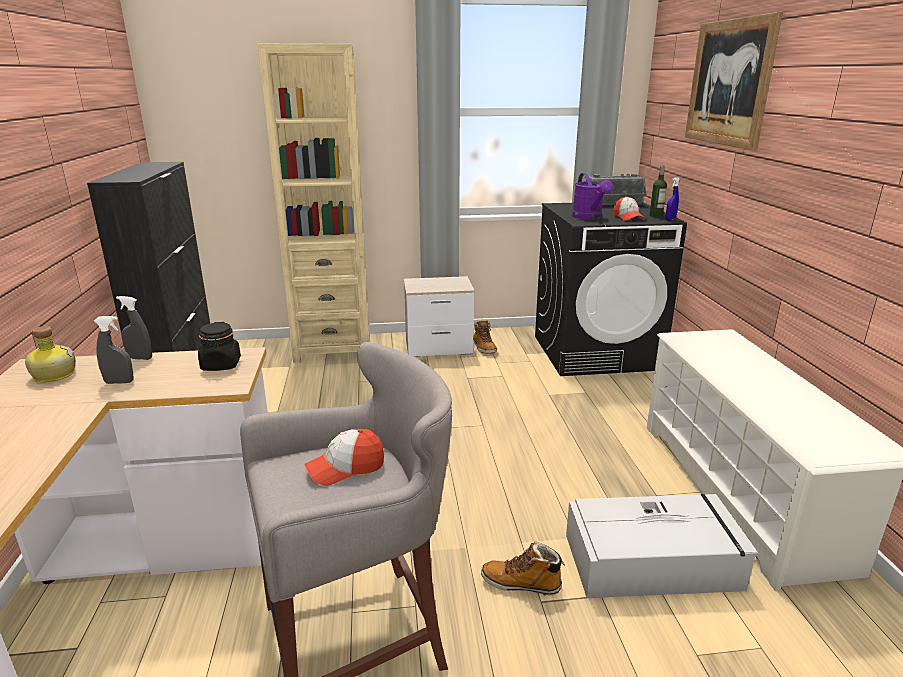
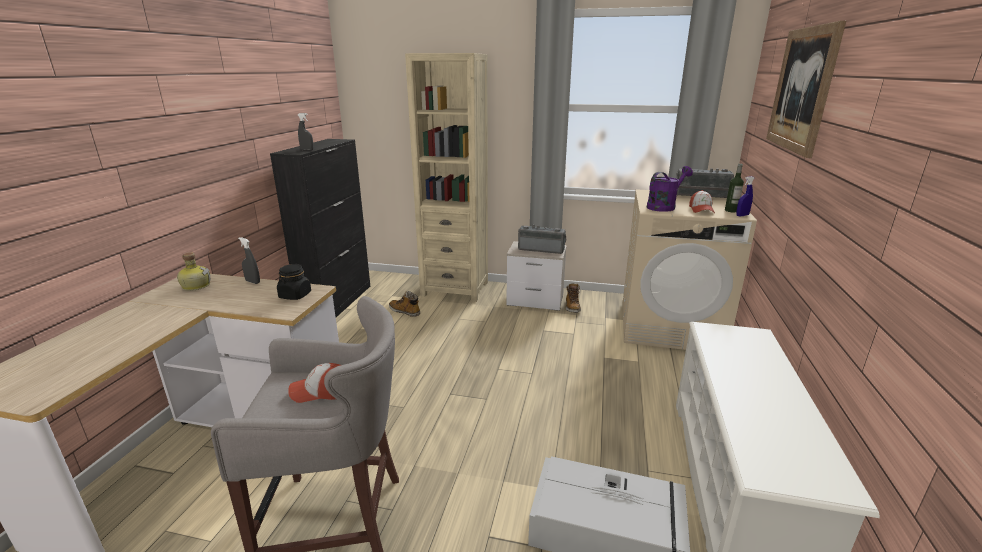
camera: 20 degrees right, 0 degrees up
(119, 382) = (225, 297): grey spray bottle -> grey spray bottle (307, 150)
(443, 283) = (541, 249): none -> radio
(521, 583) = (482, 516): boot -> boot (405, 311)
(589, 217) = (664, 206): purple watering can -> purple watering can turned 135 degrees counterclockwise
(596, 352) = (670, 326): black washing machine -> beige washing machine

